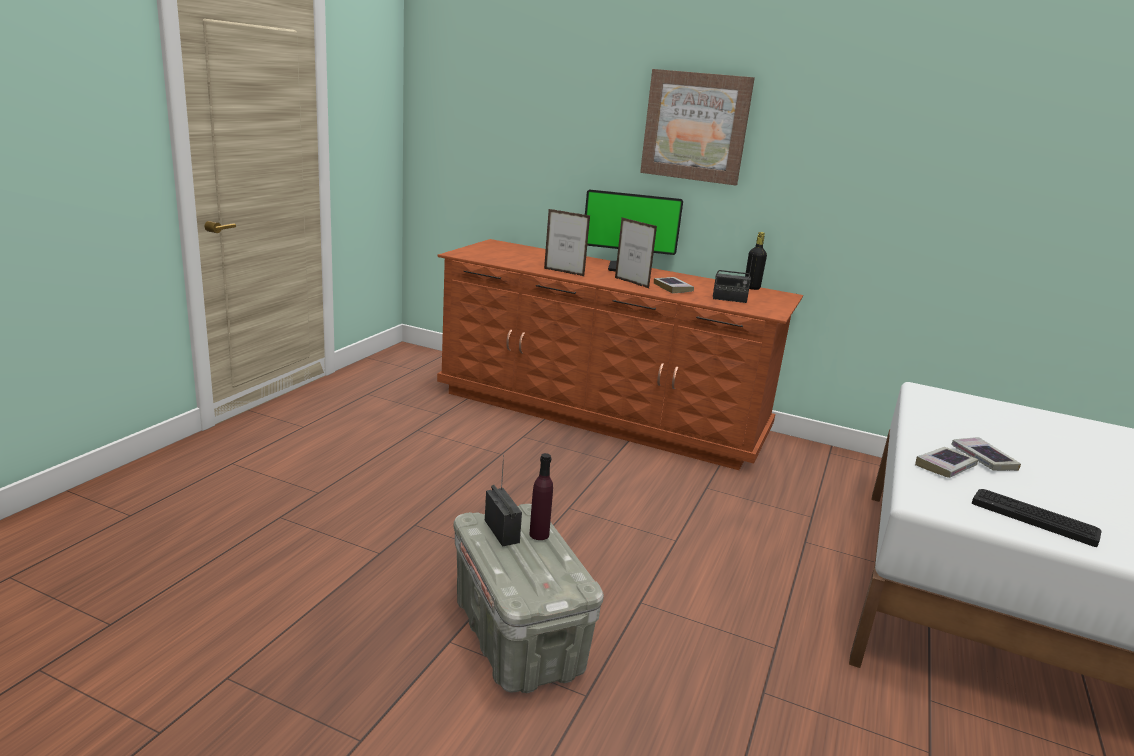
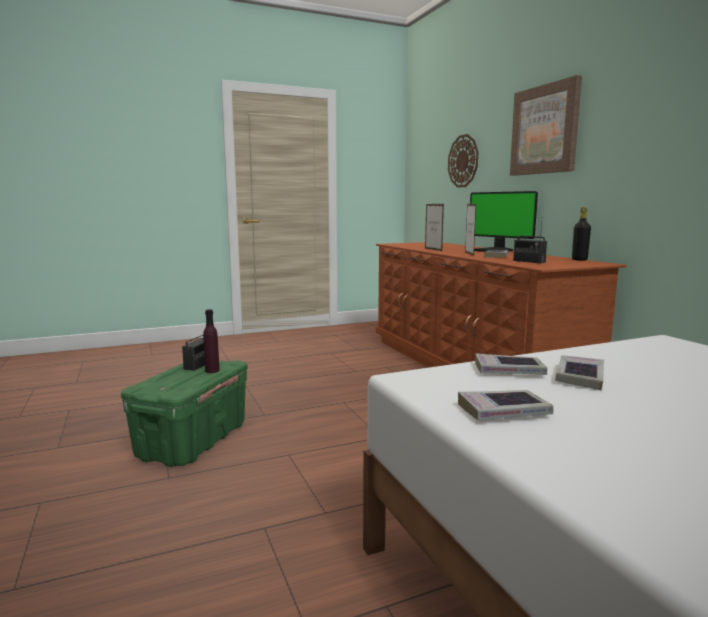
camera: 45 degrees right, 10 degrees down
(516, 636) = (193, 441): grey storage box -> green storage box
(544, 133) = (463, 161): none -> wall clock
(1034, 517) = (503, 411): keyboard -> book

